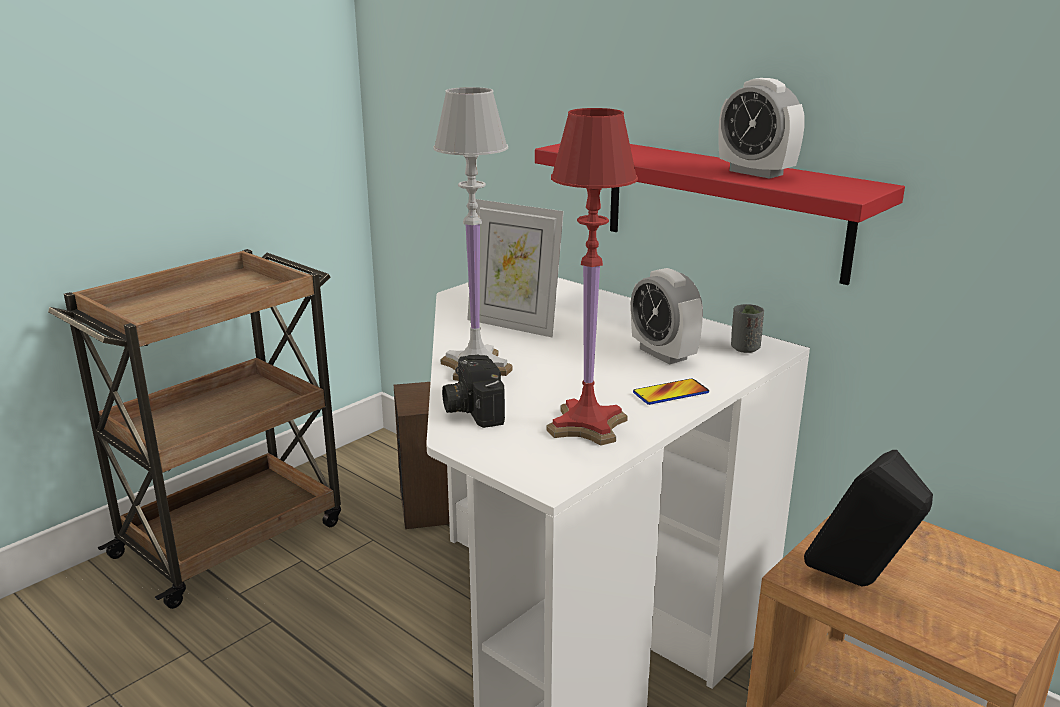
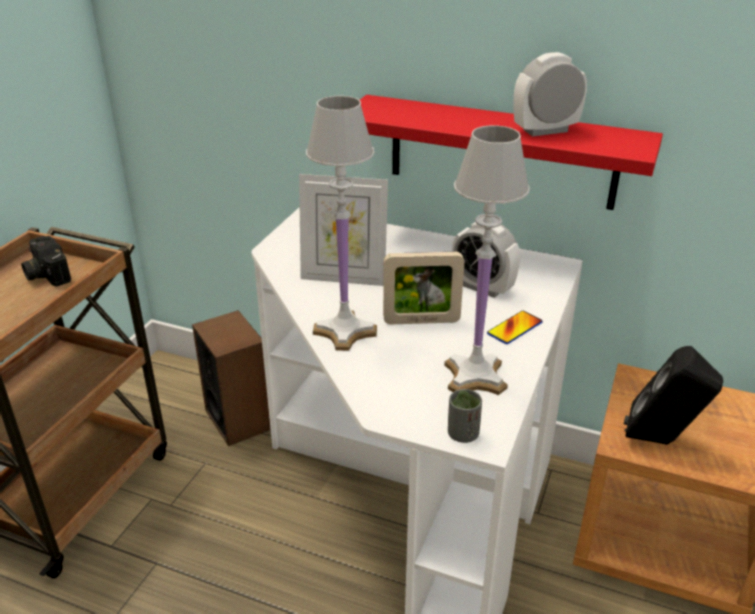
camera: 20 degrees left, 10 degrees up
(470, 408) = (372, 378): camera -> camera (45, 274)
(567, 371) = (421, 321): none -> picture frame
(586, 426) = (475, 377): red table lamp -> white table lamp
(745, 348) = (538, 269): grey cup -> grey cup (463, 434)
(756, 173) = (545, 130): alarm clock -> alarm clock turned 135 degrees clockwise

